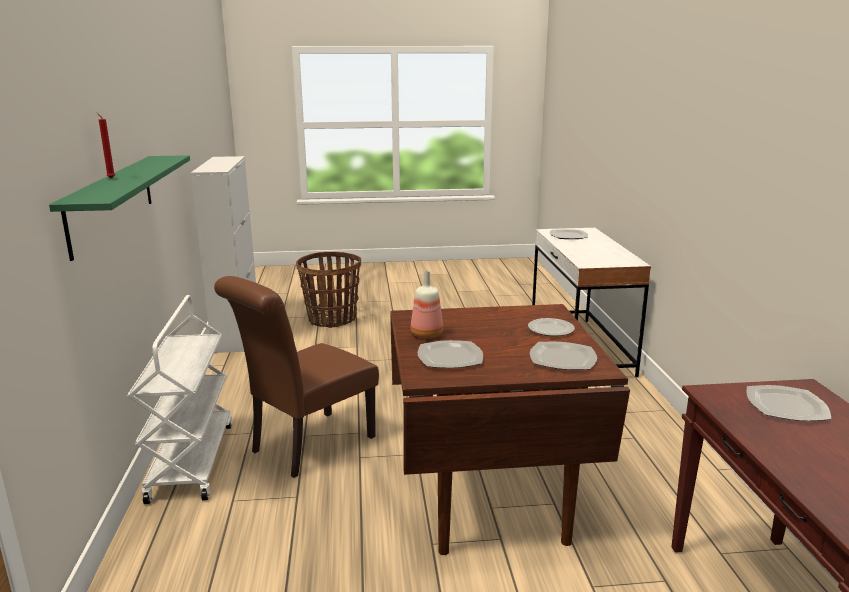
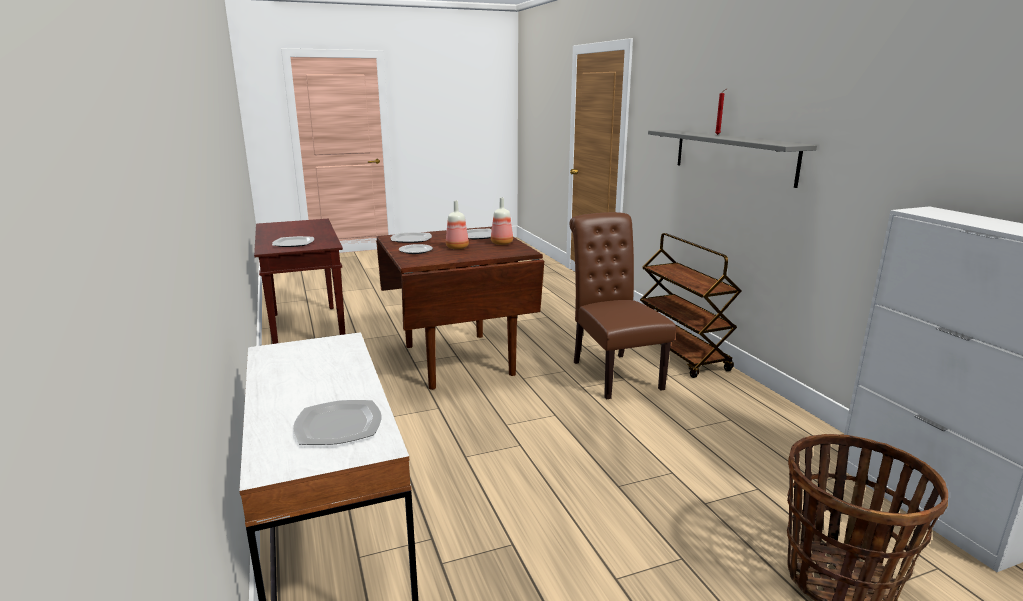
camera: 165 degrees right, 0 degrees up
(112, 201) = (732, 155): green shelf -> grey shelf
(191, 460) = (681, 355): white cart -> brown cart
(307, 446) = (612, 372): brown chair -> brown chair turned 45 degrees counterclockwise
(492, 331) = (458, 247): none -> bottle

